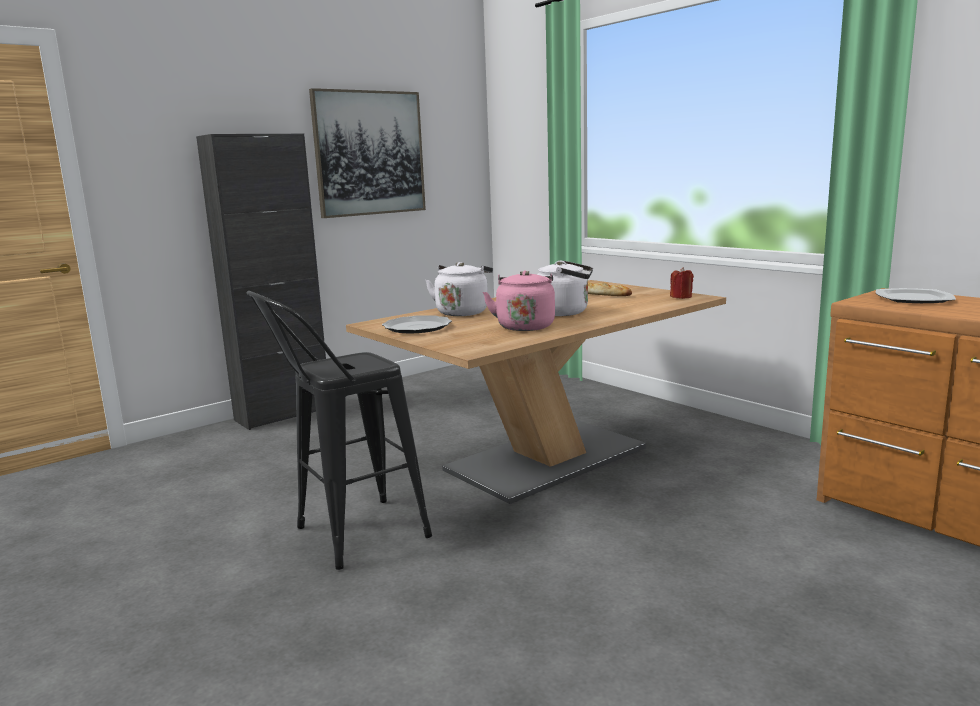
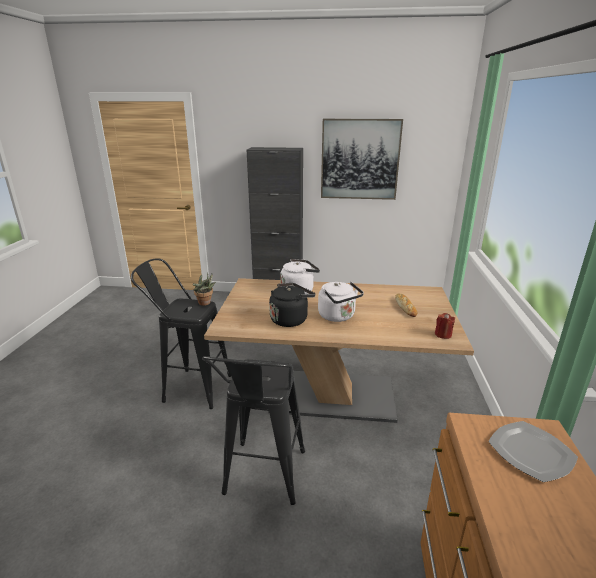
camera: 45 degrees right, 10 degrees up
(360, 355) = (206, 303): none -> potted plant
(417, 327) = (252, 295): plate -> none
(525, 326) = (290, 319): pink kettle -> black kettle
(623, 548) = (262, 480): none -> black stool

